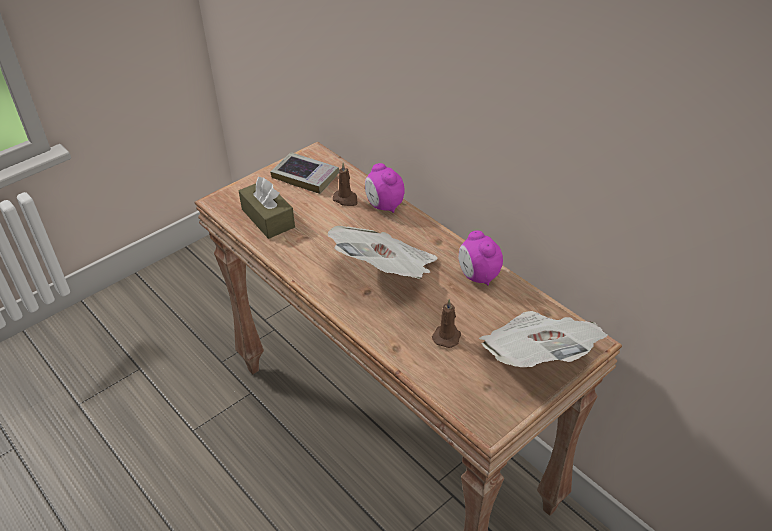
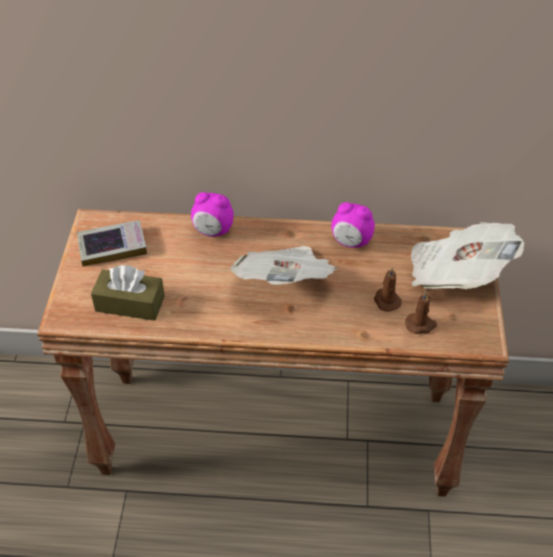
camera: 45 degrees left, 5 degrees up
(346, 199) = (175, 245): brown candle -> brown candle (420, 324)

